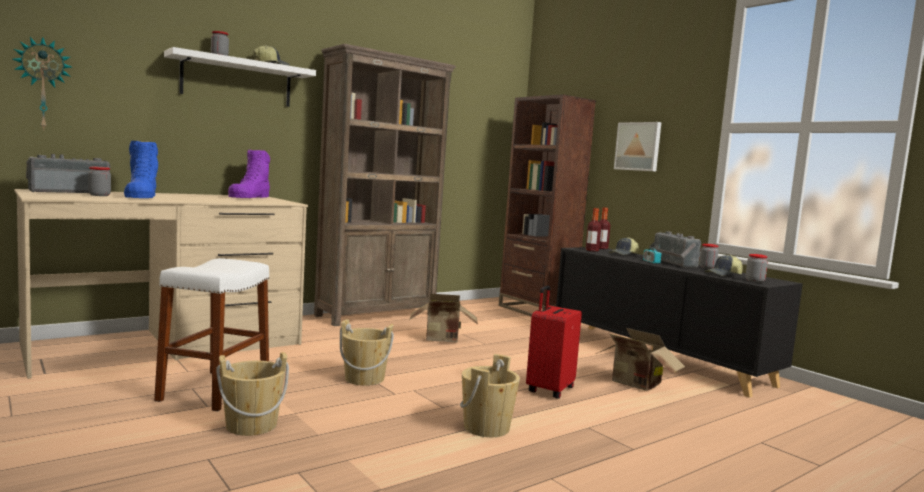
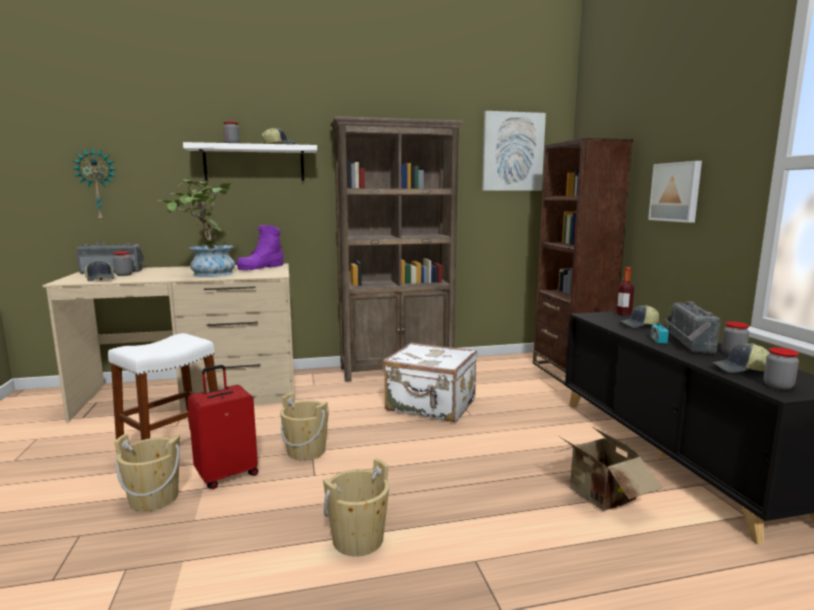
camera: 25 degrees right, 5 degrees up
(85, 197) = (101, 279): none -> cap
(141, 196) = (156, 274): blue boot -> none
(206, 199) = (206, 274): none -> potted plant
(443, 339) = (431, 406): cardboard box -> white suitcase
(480, 101) = (512, 152): none -> picture
(549, 390) = (481, 491): red suitcase -> red suitcase (227, 475)
(592, 250) = (604, 318): bottle -> none

